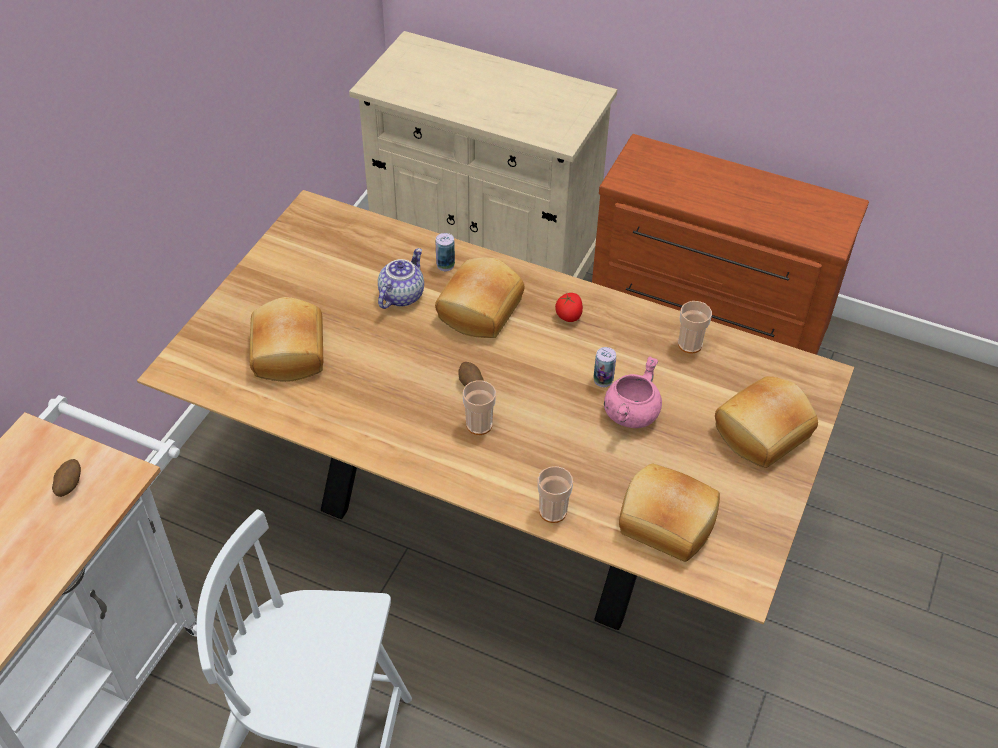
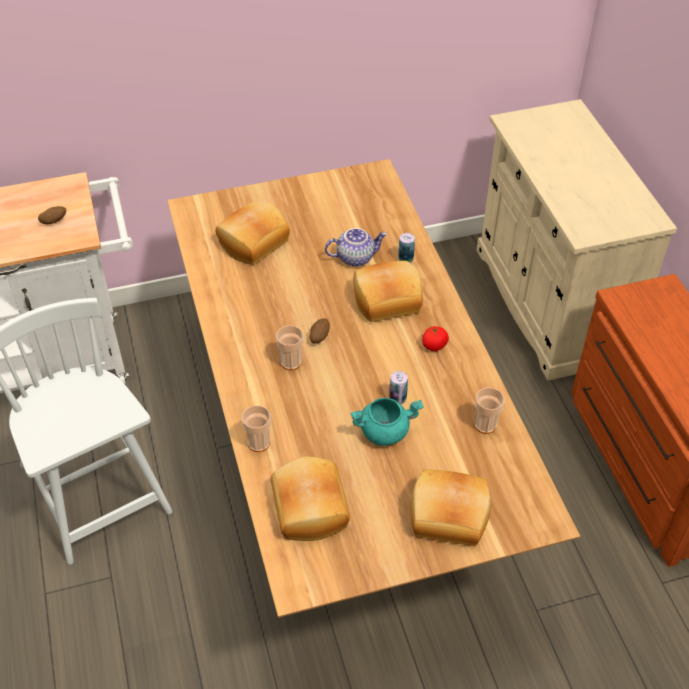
camera: 50 degrees right, 0 degrees up
(630, 413) = (384, 431): pink cooking pot -> turquoise cooking pot

